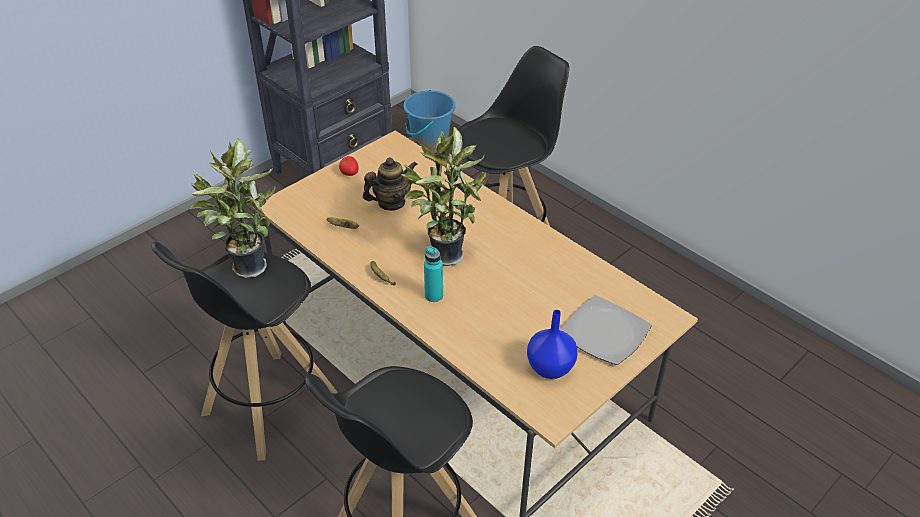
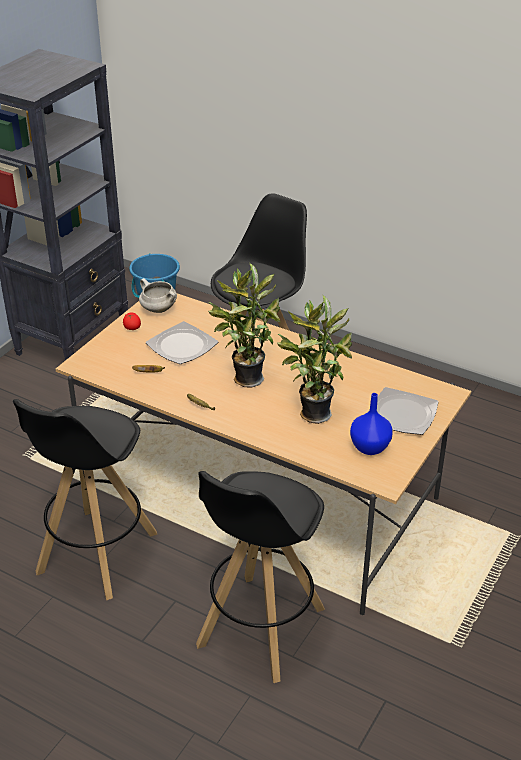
camera: 15 degrees left, 5 degrees down
(247, 265) = (75, 417): potted plant -> potted plant (312, 413)
(385, 156) = (158, 309): none -> white cooking pot
(391, 202) = (181, 346): teapot -> plate
(434, 295) = (251, 412): turquoise bottle -> none

